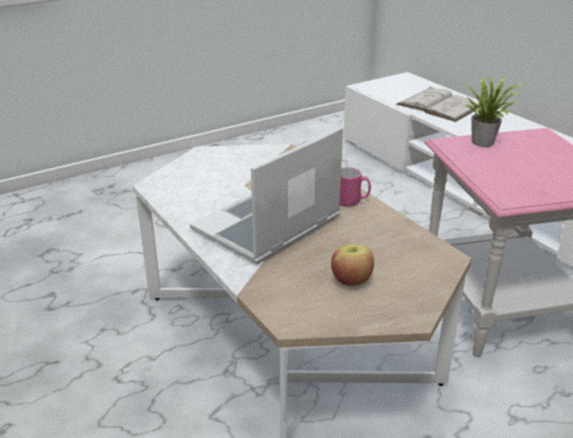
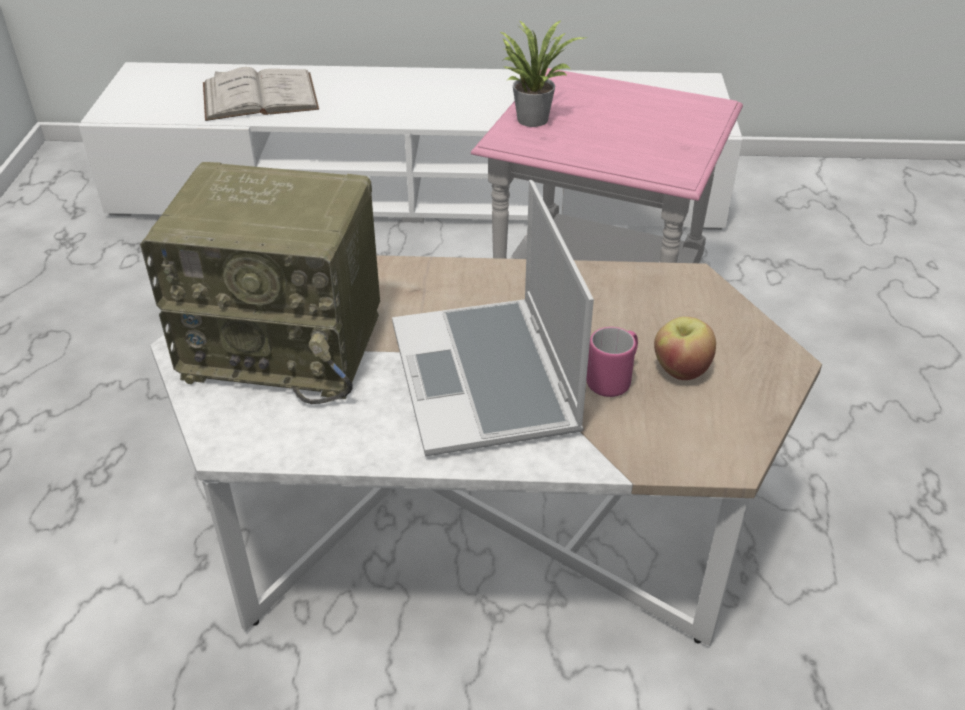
camera: 55 degrees left, 10 degrees up
(231, 171) = (288, 344): none -> radio
(352, 202) = (501, 281): pink mug -> pink mug (613, 380)

